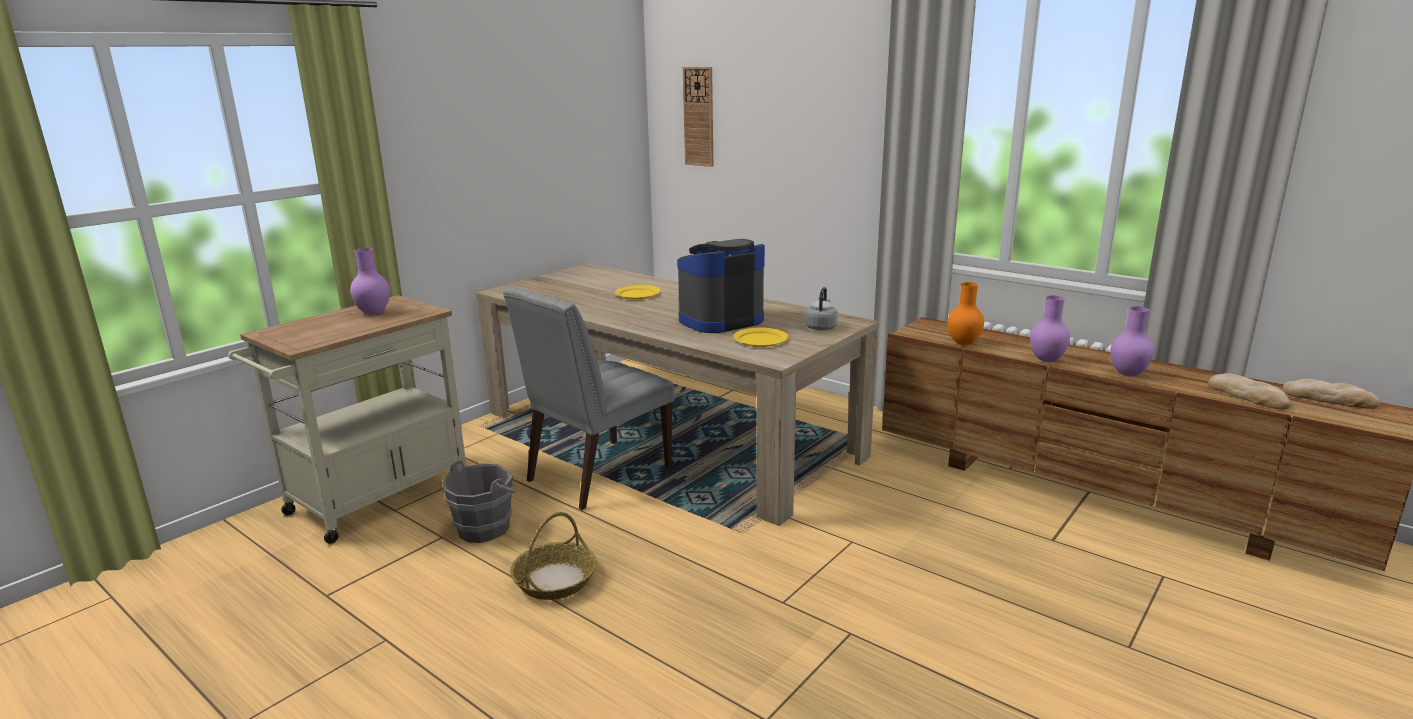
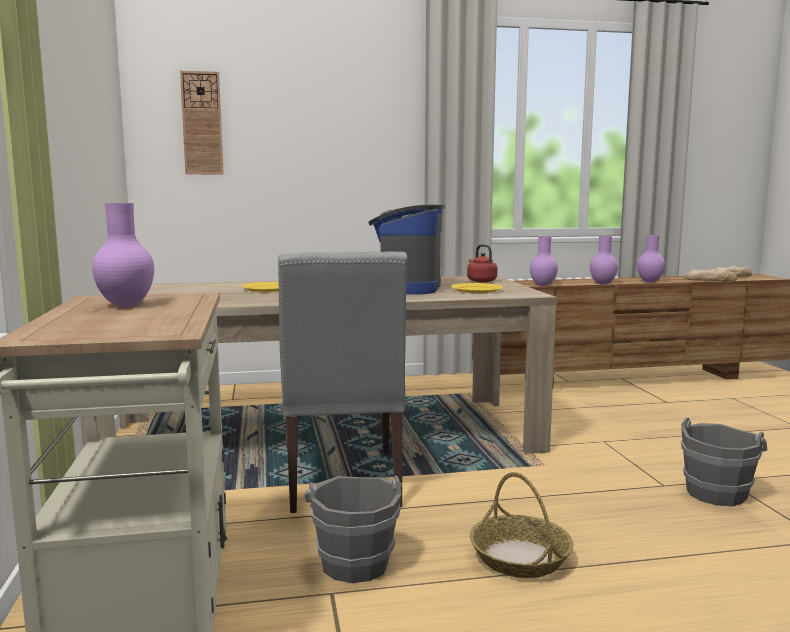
camera: 50 degrees left, 10 degrees down
(805, 635) = (716, 493): none -> grey bucket
(820, 327) = (480, 281): grey kettle -> red kettle
(962, 343) = (542, 285): orange vase -> purple vase

